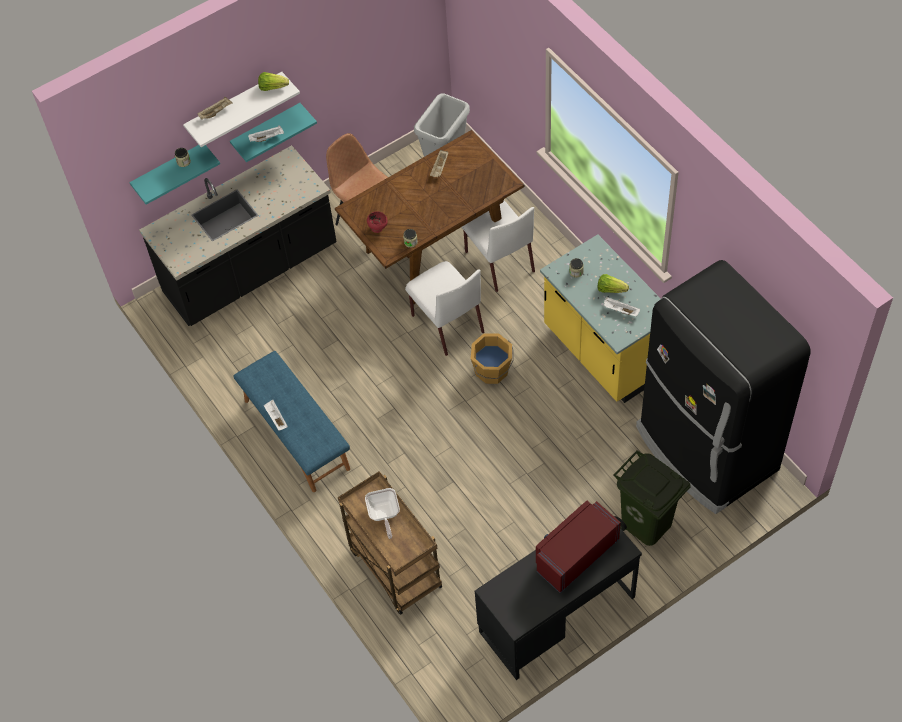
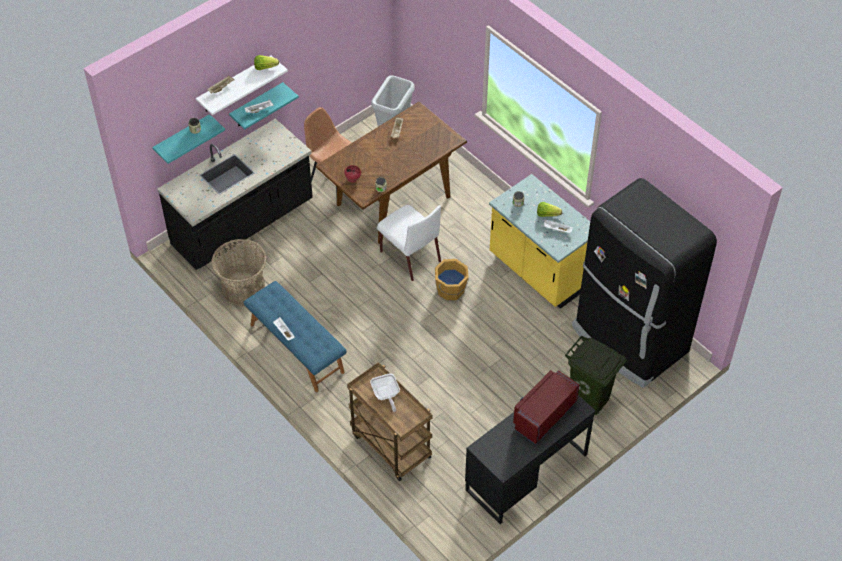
camera: 10 degrees left, 5 degrees down
(241, 353) = (243, 288): none -> basket
(499, 260) = (446, 206): white chair -> none

